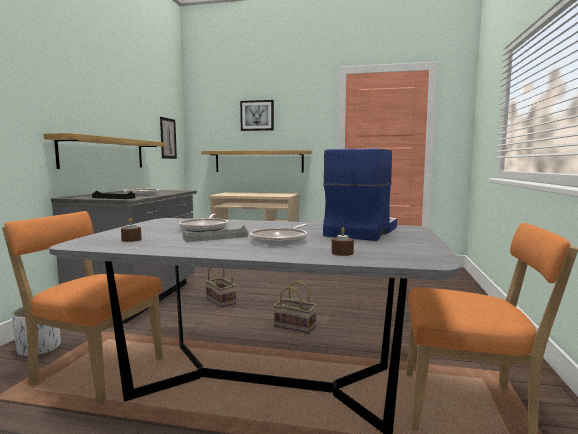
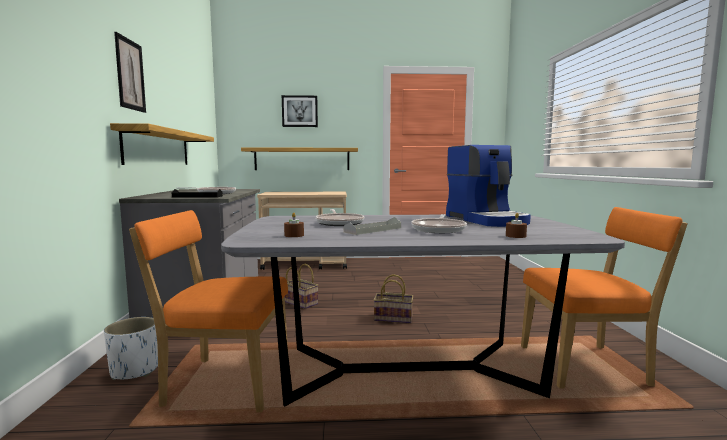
camera: 15 degrees left, 0 degrees up
(168, 138) = (205, 133): picture -> picture (130, 74)
(361, 231) = (487, 220): coffee machine -> coffee machine turned 150 degrees clockwise

